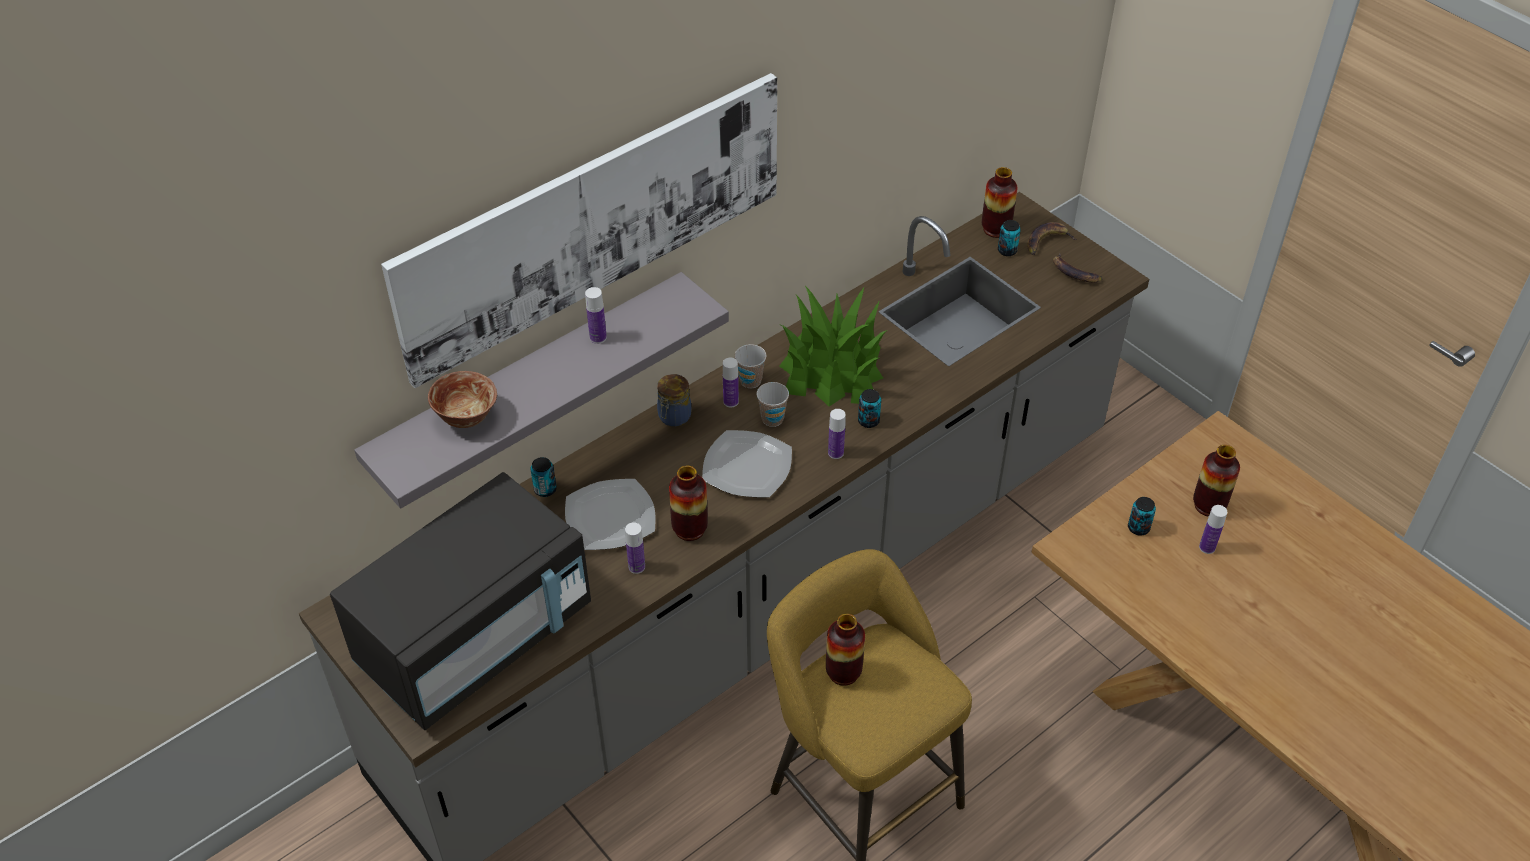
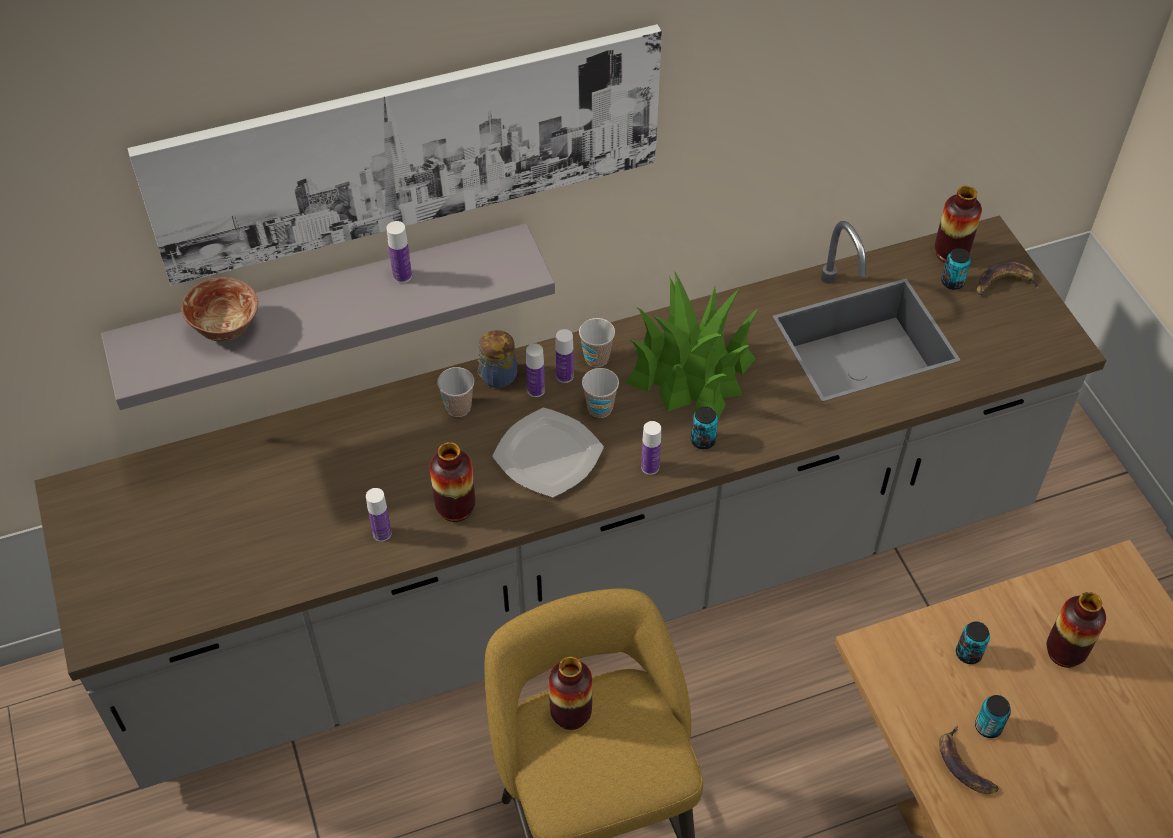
camera: 20 degrees right, 5 degrees up
(476, 637) = (188, 561): black microwave -> none
(545, 489) = (330, 419): can -> can (988, 726)
(611, 517) = (382, 470): plate -> none
(653, 450) = (458, 407): none -> cup
(1073, 273) = (1018, 329): banana -> banana (963, 766)
(1207, 547) = (1039, 702): bottle -> bottle (536, 390)

